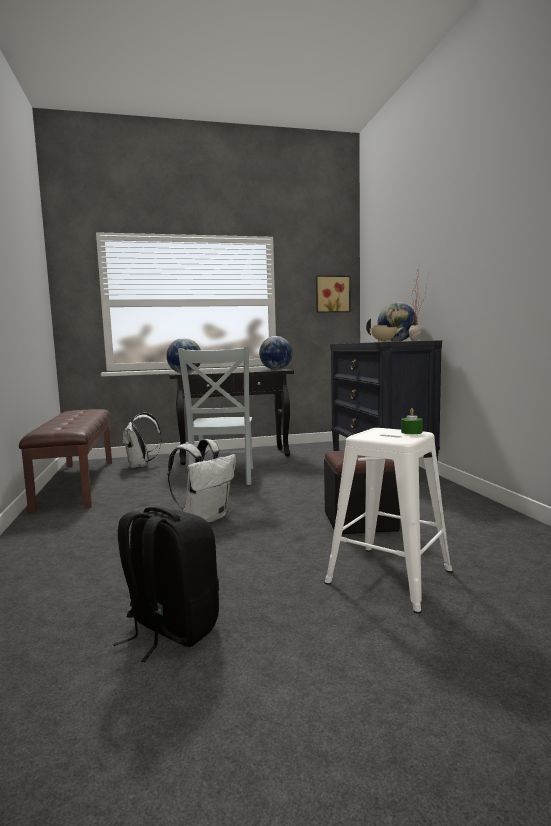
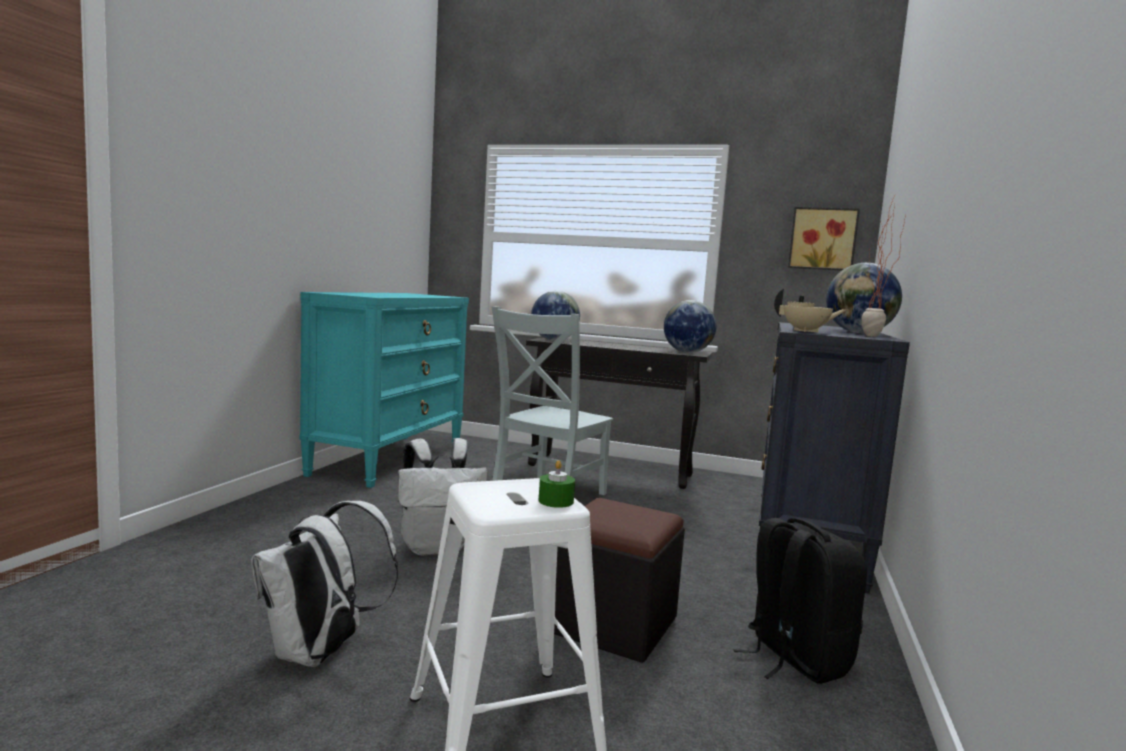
camera: 30 degrees right, 0 degrees up
(76, 483) = (389, 459): brown bench -> turquoise dresser
(141, 466) = (484, 454): white backpack -> white backpack (320, 653)
(170, 629) = (176, 674): black backpack -> black backpack (794, 658)

